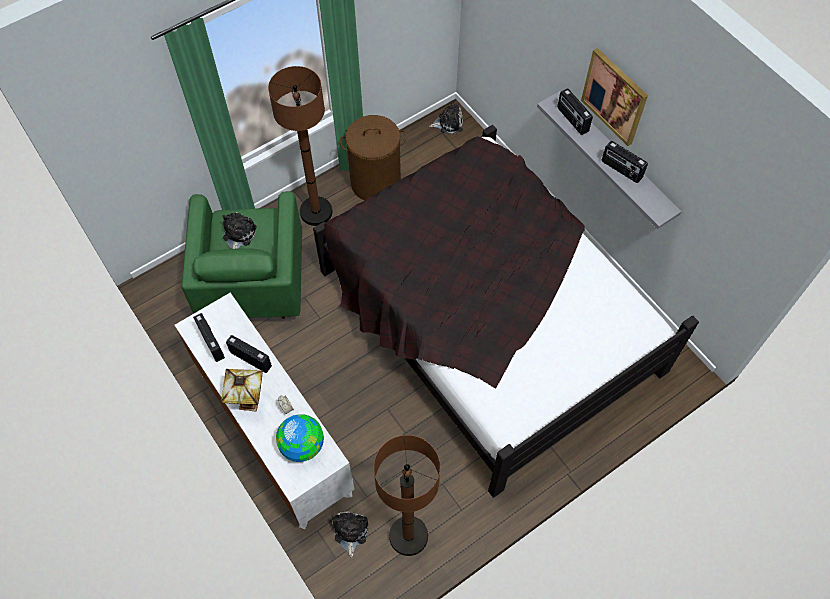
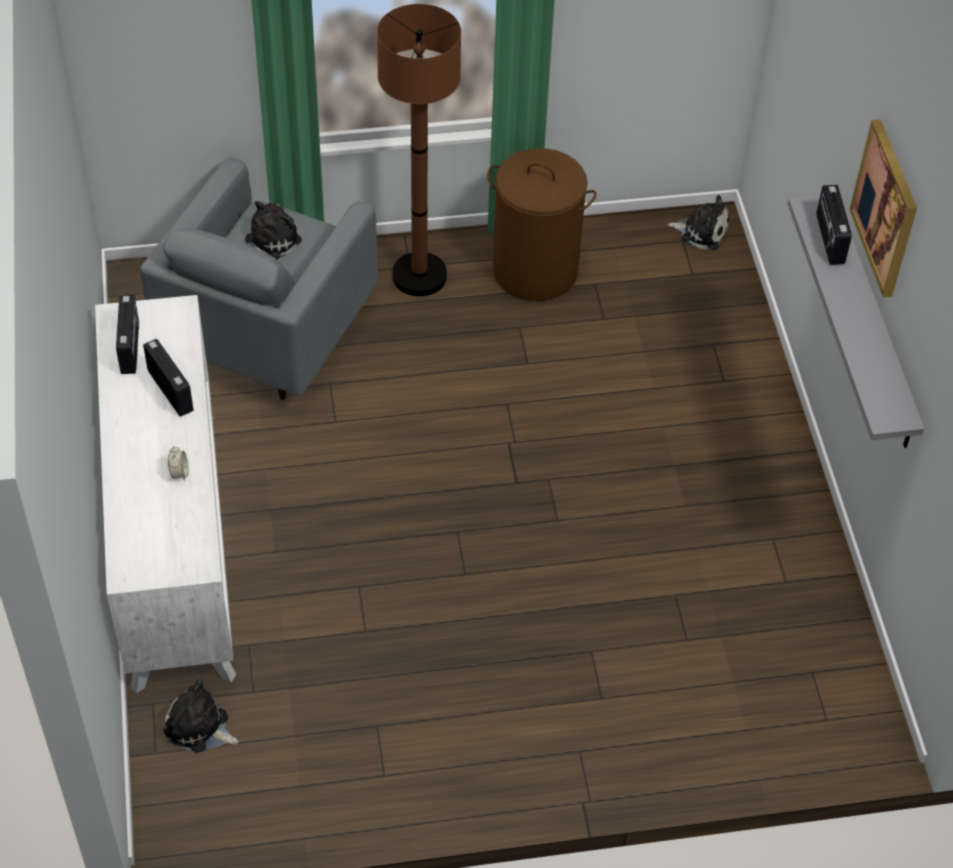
camera: 25 degrees right, 10 degrees down
(247, 403) = (130, 444): table lamp -> none
(252, 281) = (268, 332): green armchair -> grey armchair
(302, 445) = (171, 530): globe -> none
(350, 531) = (199, 727): plush toy -> plush toy turned 90 degrees counterclockwise
(408, 536) = (281, 774): brown floor lamp -> none
(487, 319) = (590, 529): black bed -> none
(621, 170) = (863, 335): radio -> none

